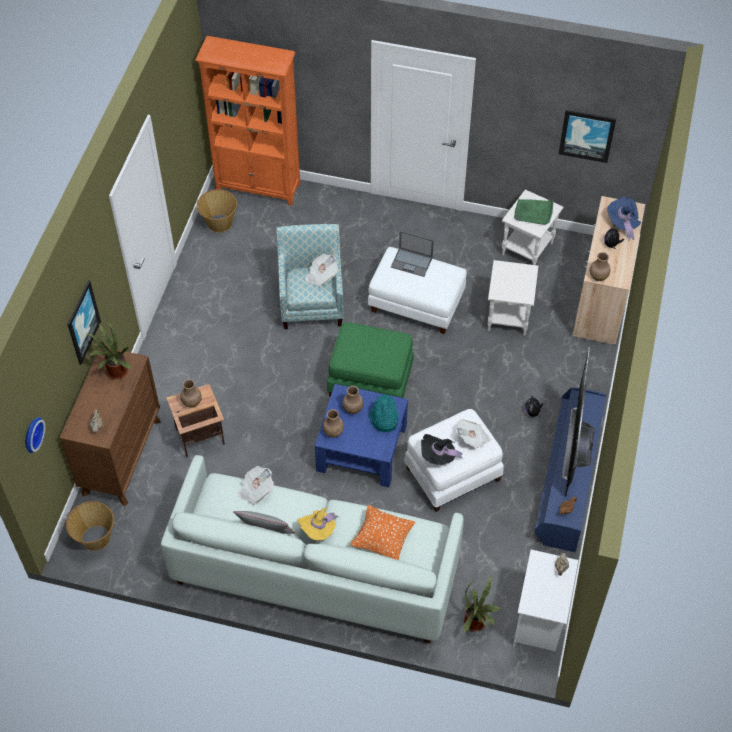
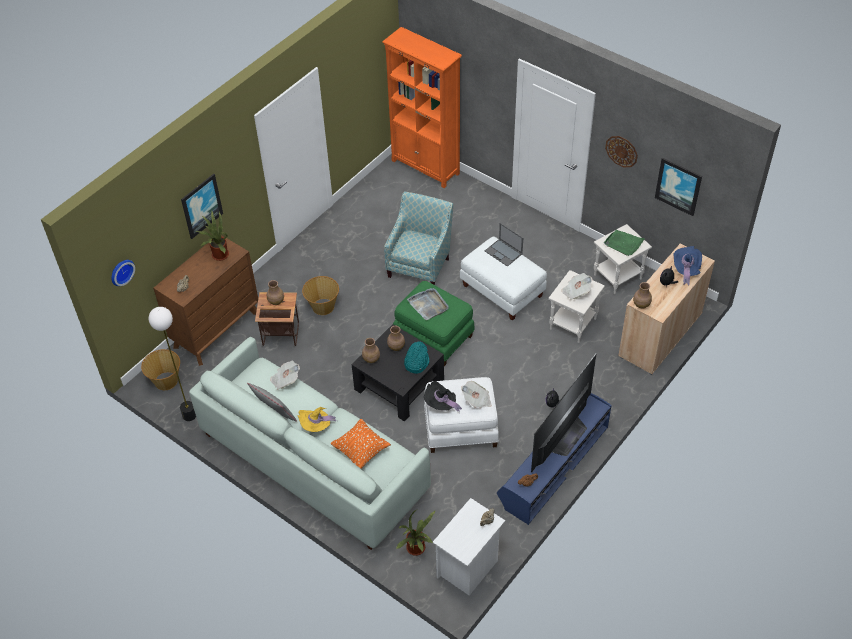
camera: 25 degrees right, 5 degrees down
(145, 568) = (189, 415): none -> floor lamp
(219, 223) = (381, 185): basket -> basket (322, 306)
(321, 275) = (427, 241): newspaper -> newspaper (576, 291)
(361, 448) = (399, 384): blue coffee table -> black coffee table
(365, 349) = (428, 305): none -> grey tray
(513, 113) = (621, 151): none -> wall clock

